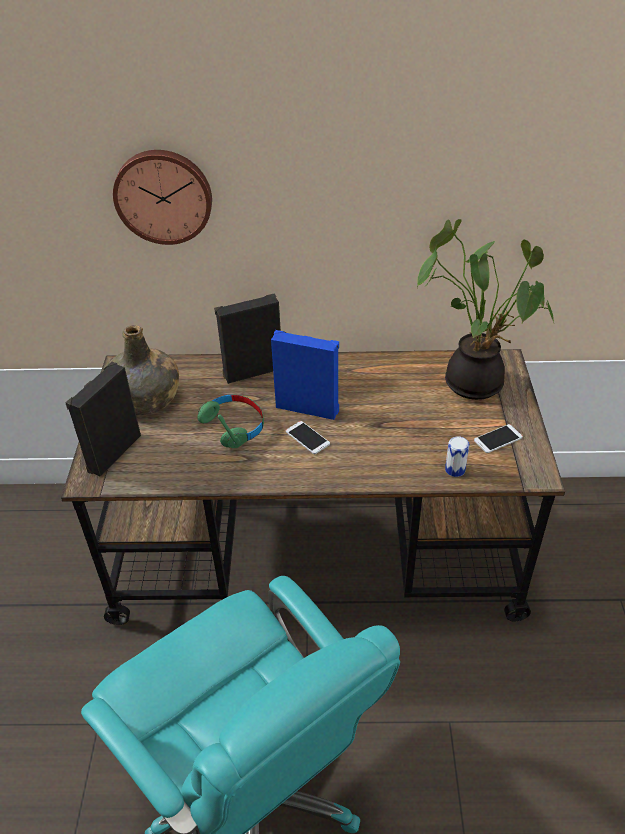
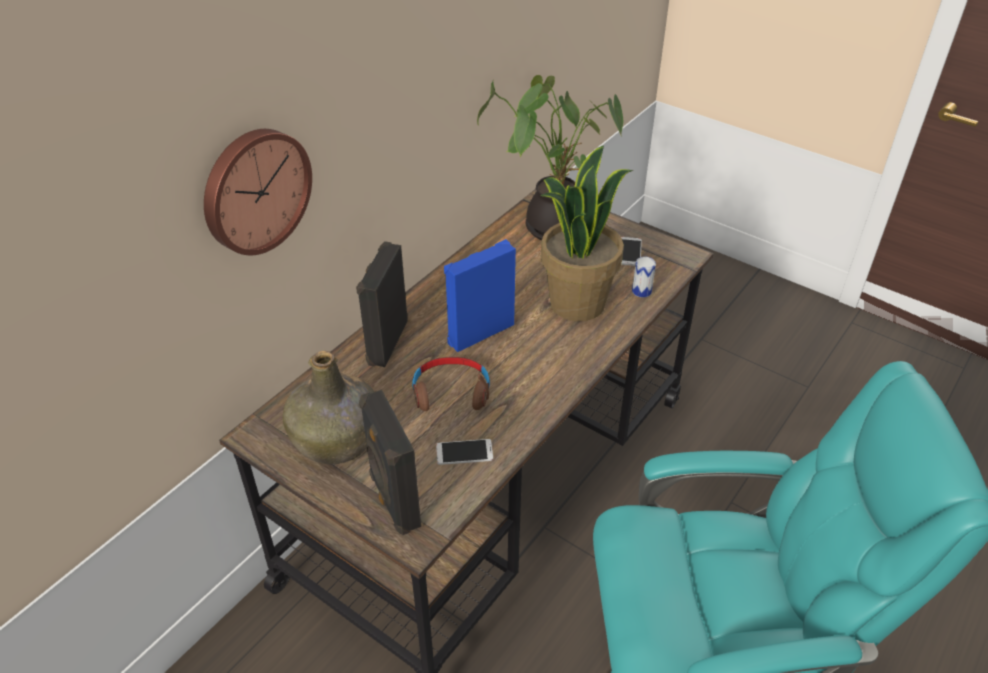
camera: 55 degrees left, 0 degrees up
(234, 426) = (451, 392): green headphones -> brown headphones
(307, 438) = (519, 352): phone -> phone (464, 452)
(397, 440) = (576, 303): none -> potted plant

